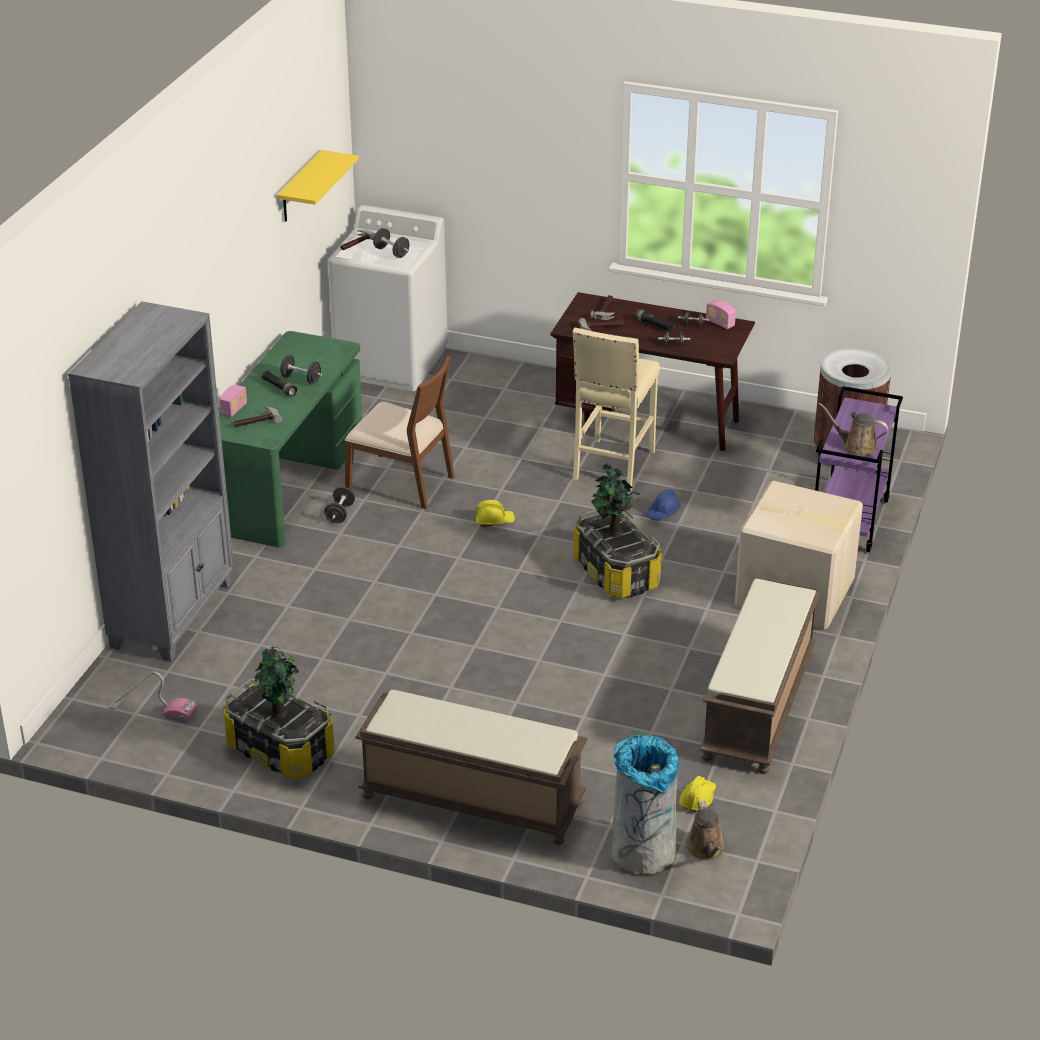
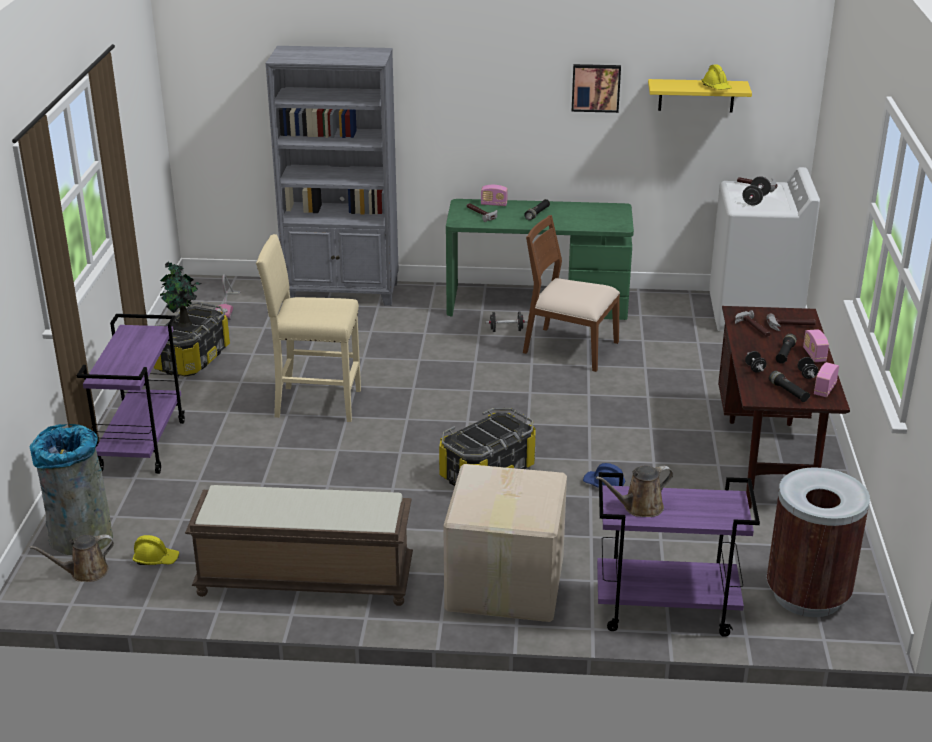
camera: 75 degrees right, 5 degrees down
(252, 230) = (596, 87): none -> picture
(301, 379) = (557, 219): black dumbbell -> none
(401, 482) = (569, 348): brown chair -> brown chair turned 105 degrees clockwise
(470, 800) = (142, 445): brown bench -> purple cart
(494, 520) = (537, 398): yellow hard hat -> yellow hard hat (716, 87)
(612, 466) = (668, 446): beige stool -> beige stool (316, 403)
(613, 532) = (491, 429): potted plant -> none
(661, 313) = (814, 355): none -> radio
(718, 339) = (788, 392): none -> black flashlight
(856, 447) = (639, 507): brown watering can -> brown watering can turned 120 degrees counterclockwise

